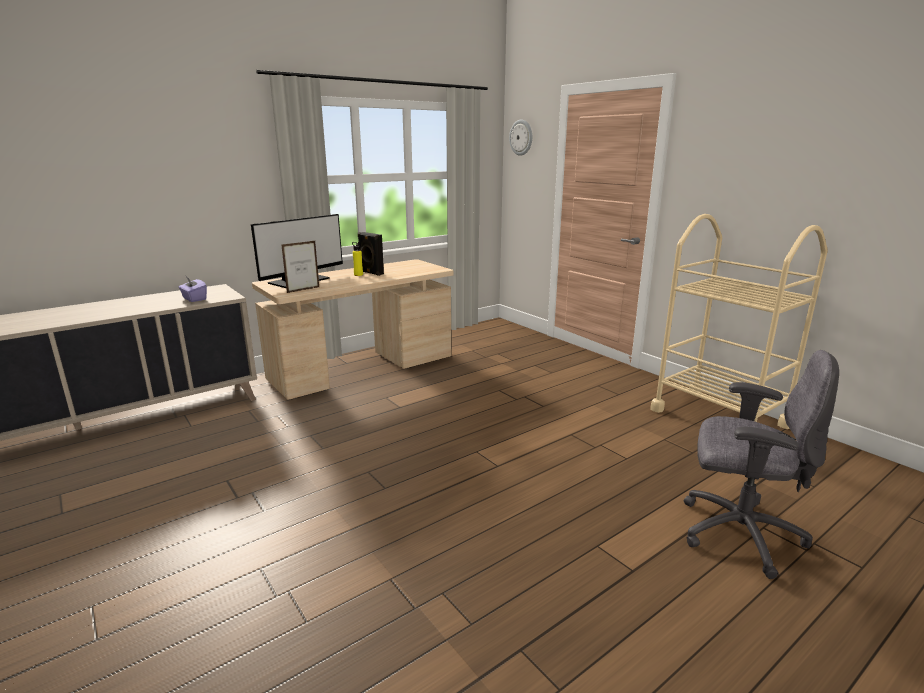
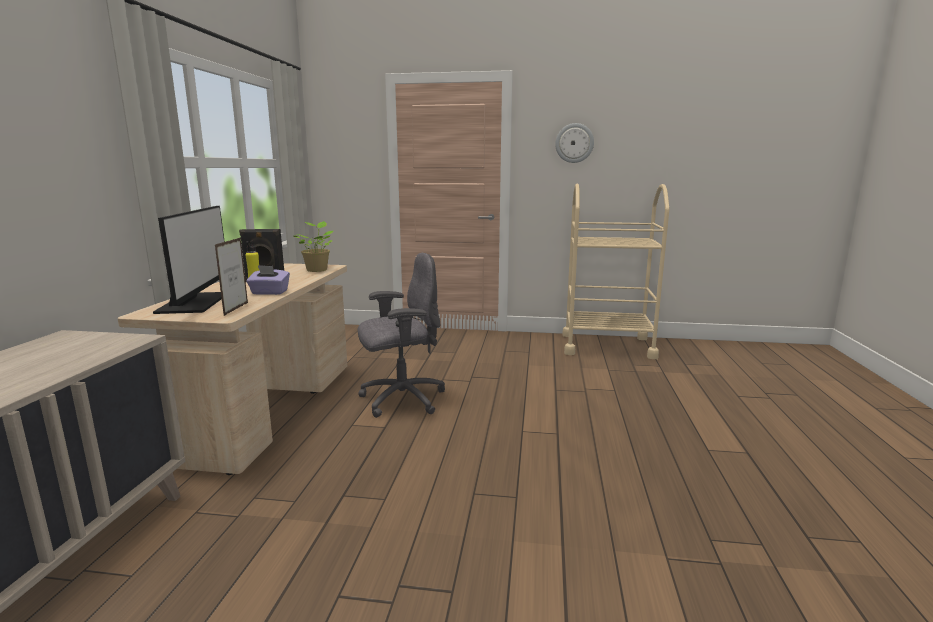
camera: 45 degrees left, 5 degrees down
(194, 299) = (71, 355): purple tissue box -> purple tissue box (269, 292)
(423, 270) = (317, 270): none -> potted plant
(521, 137) = (334, 125): wall clock -> wall clock (574, 143)
(737, 533) = (737, 404): grey office chair -> grey office chair (401, 399)

